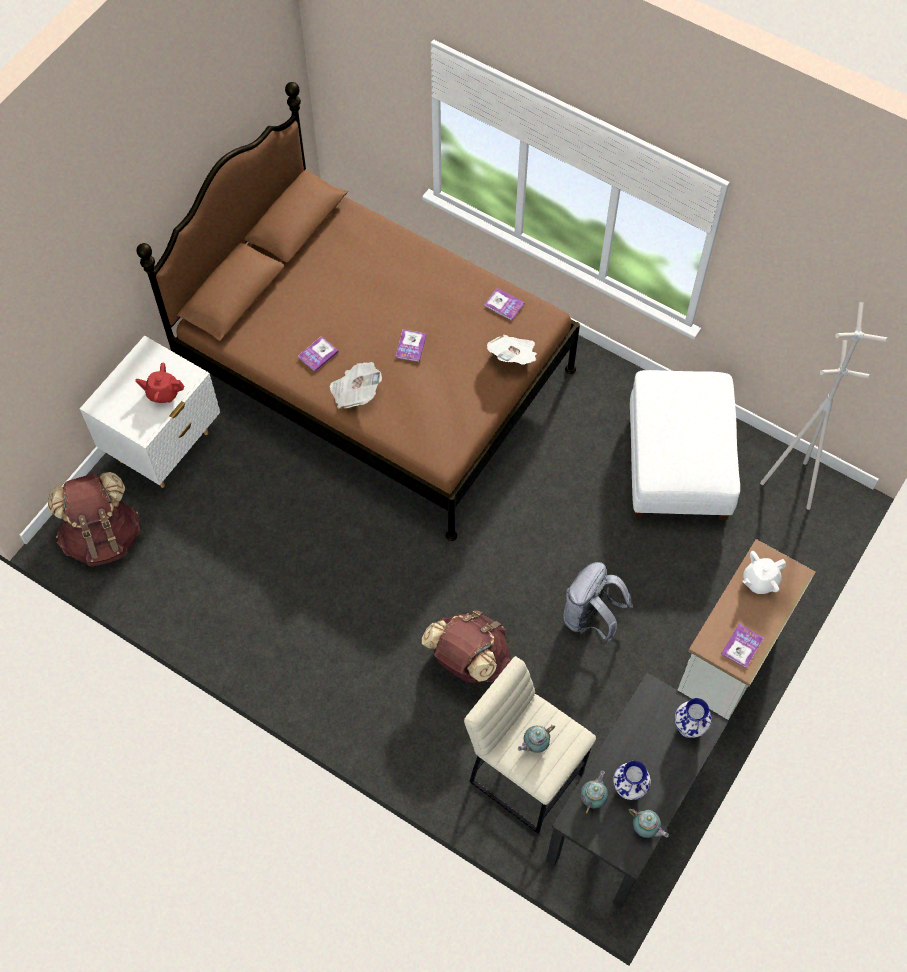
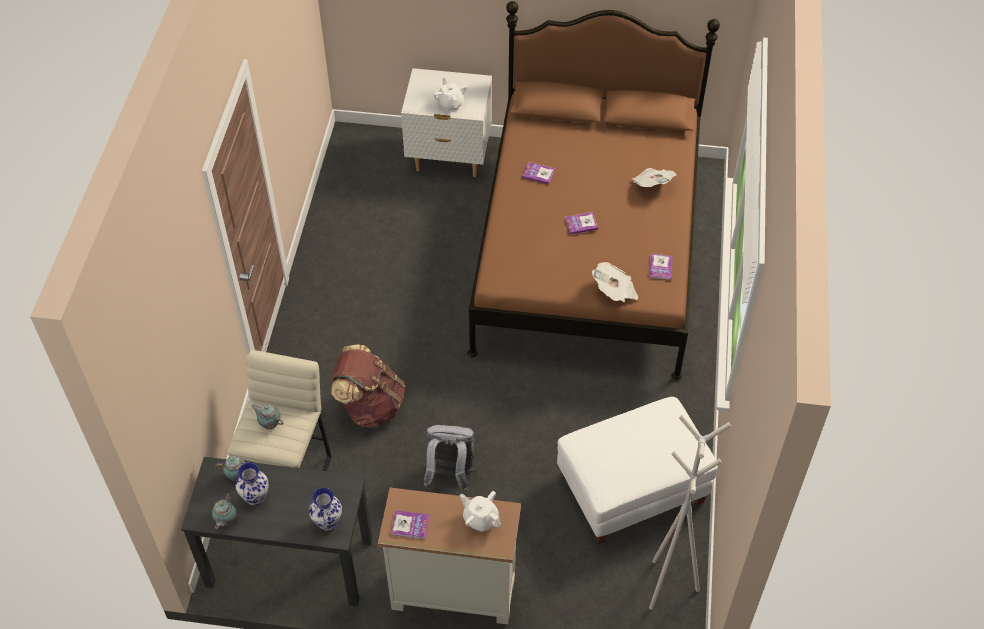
camera: 65 degrees right, 10 degrees down
(103, 537) = (360, 156): brown backpack -> none
(163, 393) = (450, 103): red teapot -> white teapot
(355, 392) = (519, 208): newspaper -> newspaper (652, 185)

